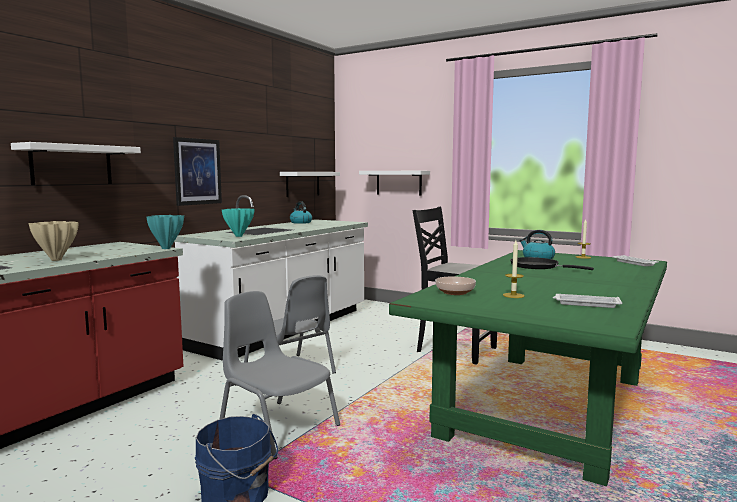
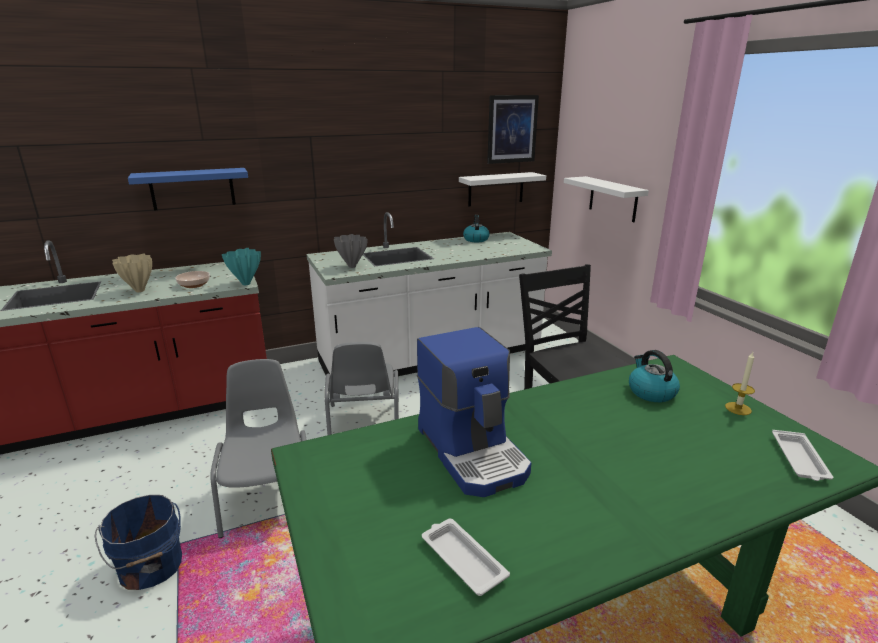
camera: 35 degrees right, 15 degrees up
(72, 165) = (192, 189): white shelf -> blue shelf
(197, 171) = (339, 185): picture -> picture (512, 129)
(238, 236) = (351, 266): turquoise vase -> grey vase
(454, 292) = (372, 451): bowl -> bowl (193, 285)
(507, 283) = (473, 451): none -> coffee machine
(513, 295) = (419, 489): candle -> none
(538, 266) = (606, 417): black frying pan -> none

